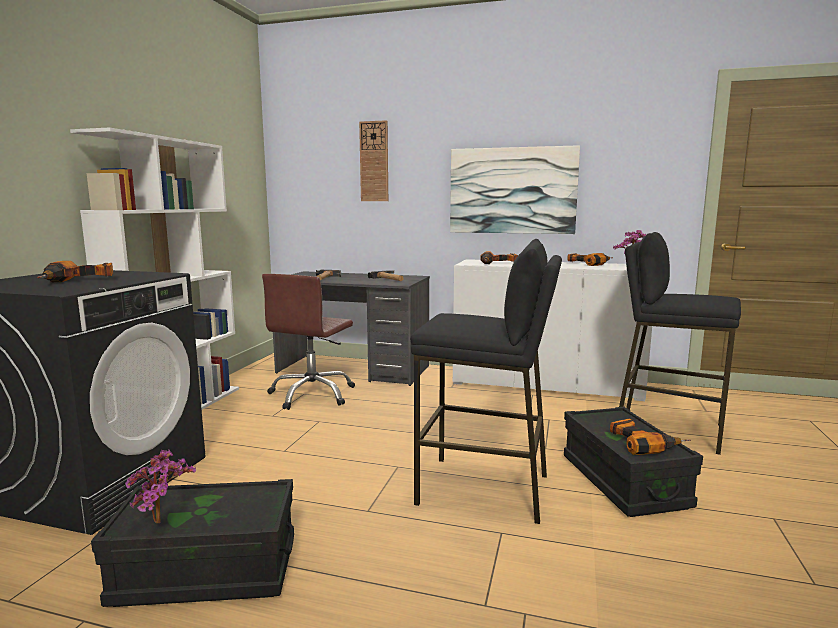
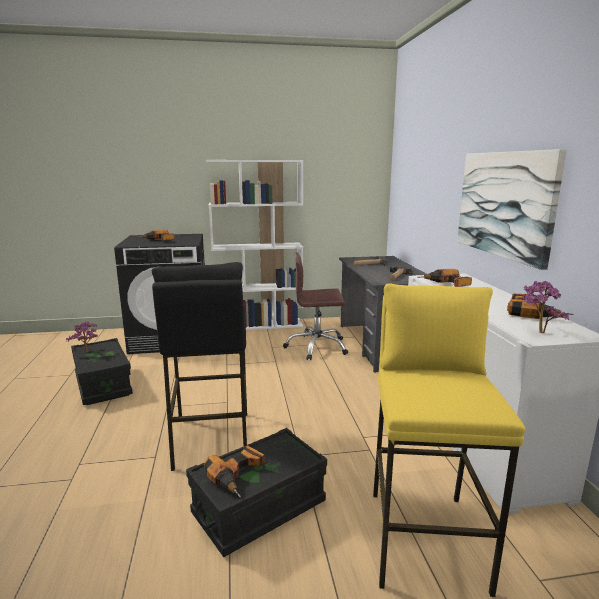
camera: 65 degrees right, 5 degrees up
(374, 161) = (431, 165): wall clock -> none
(668, 428) = (425, 538): black stool -> yellow stool

